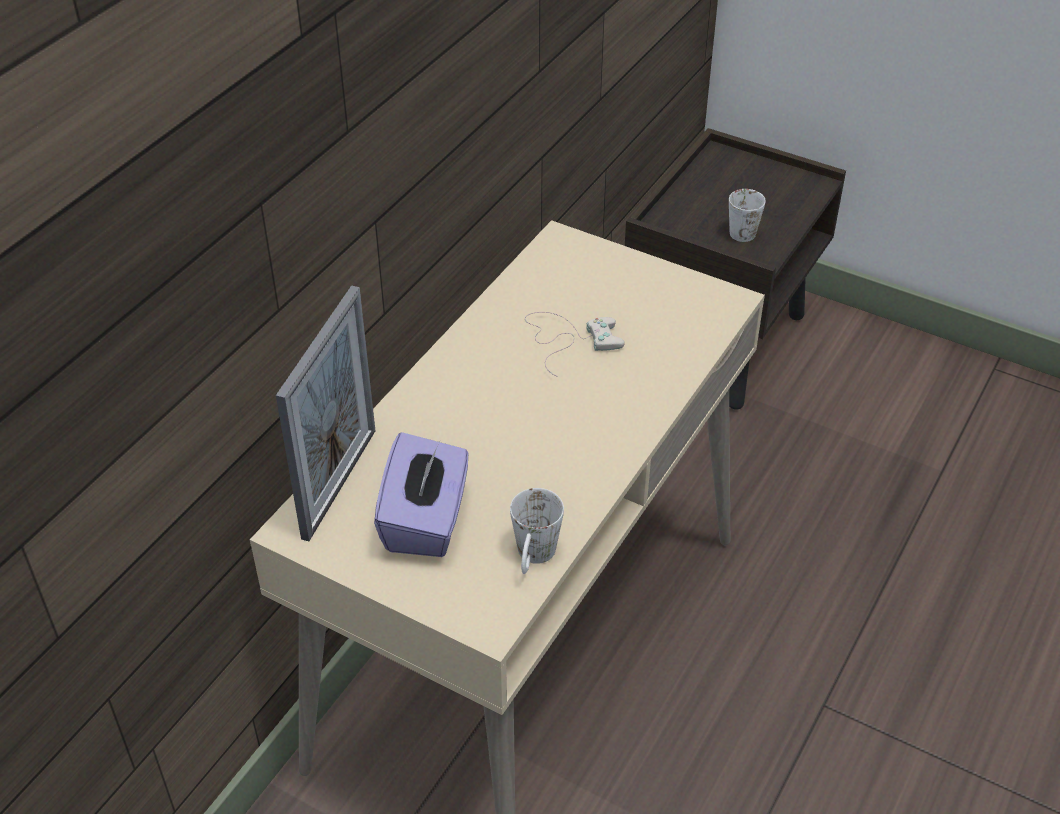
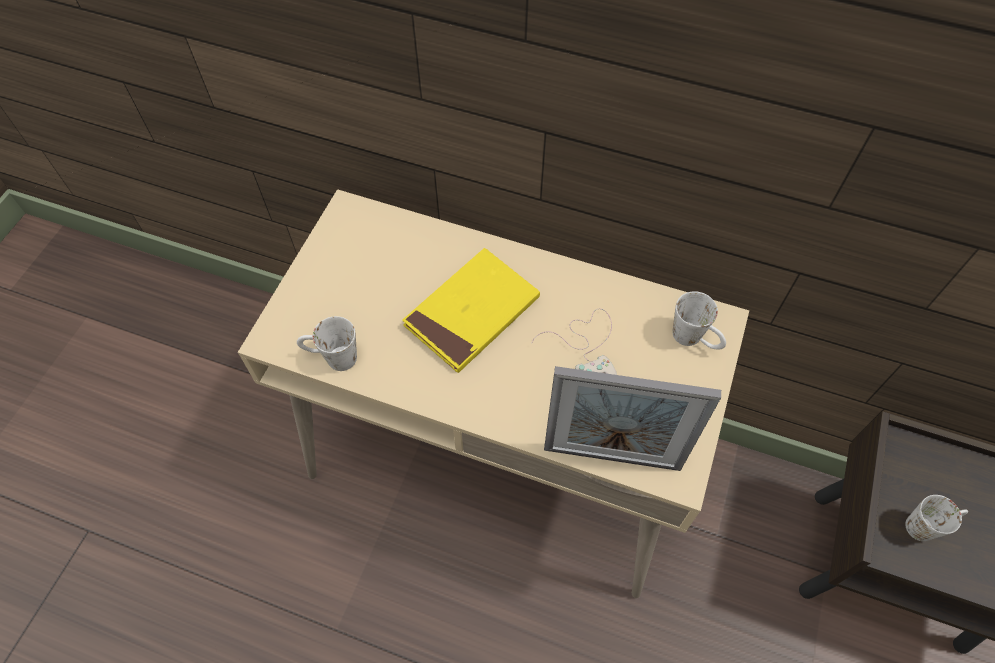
camera: 80 degrees right, 15 degrees up
(339, 483) = (393, 225): picture frame -> picture frame (612, 457)
(426, 520) = (363, 283): purple tissue box -> none
(499, 423) = (472, 313): none -> yellow book
(577, 261) = (695, 339): none -> white mug

